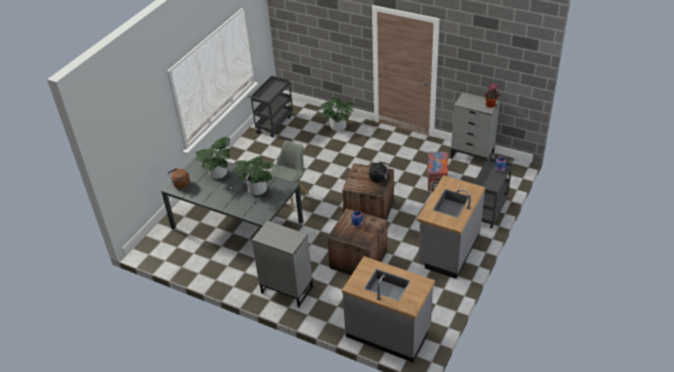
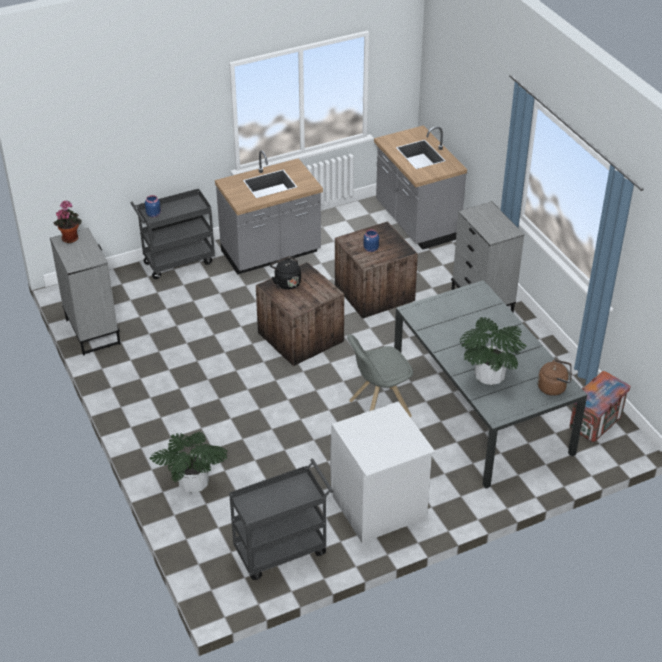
camera: 145 degrees left, 0 degrees up
(250, 159) = (378, 507): none -> white washing machine
(257, 190) = (455, 326): potted plant -> none
(436, 182) = (181, 325): crate -> crate (595, 423)

